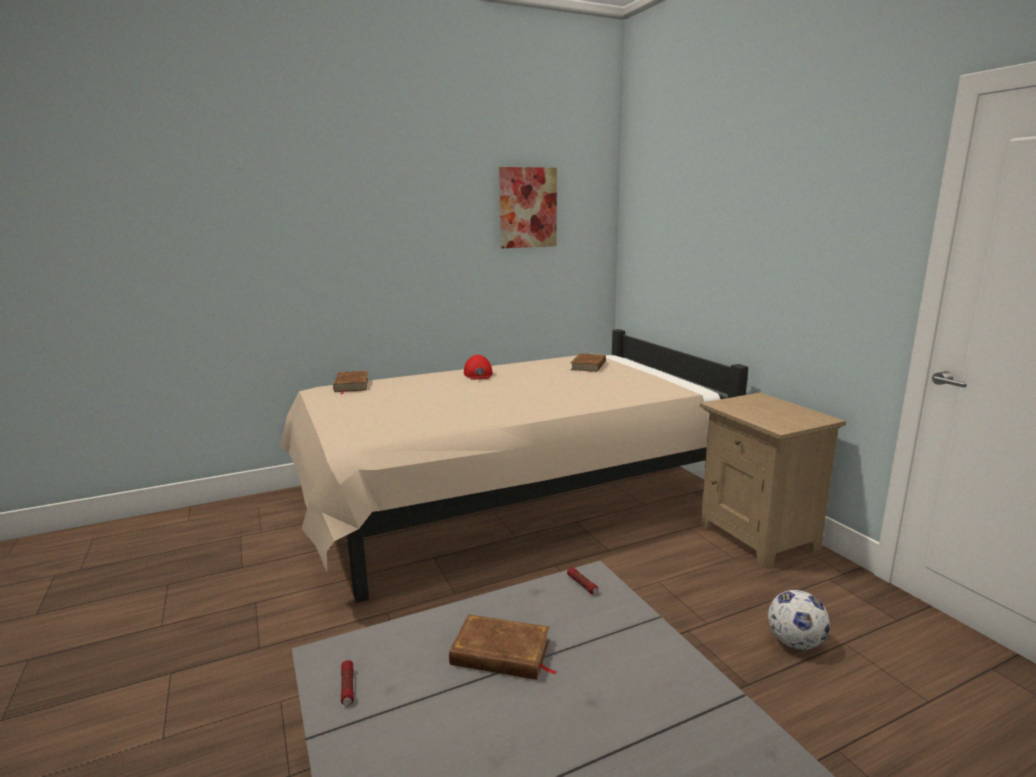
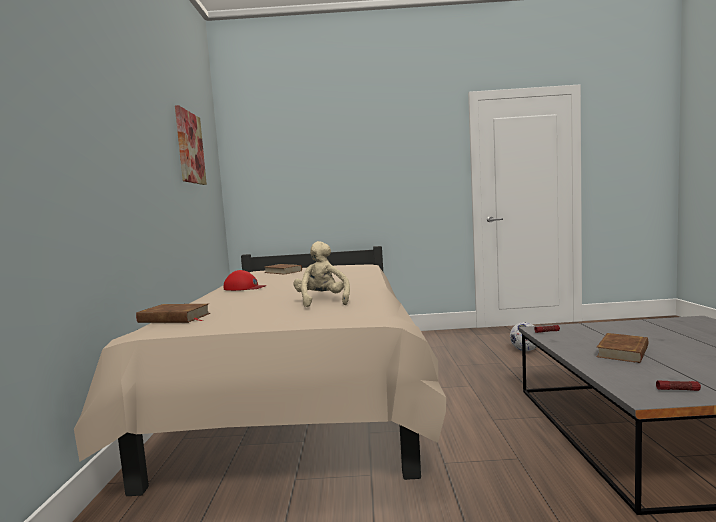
camera: 65 degrees left, 10 degrees down
(409, 414) = (322, 302): none -> beige plush toy
(757, 538) = (429, 338): beige nightstand -> none

